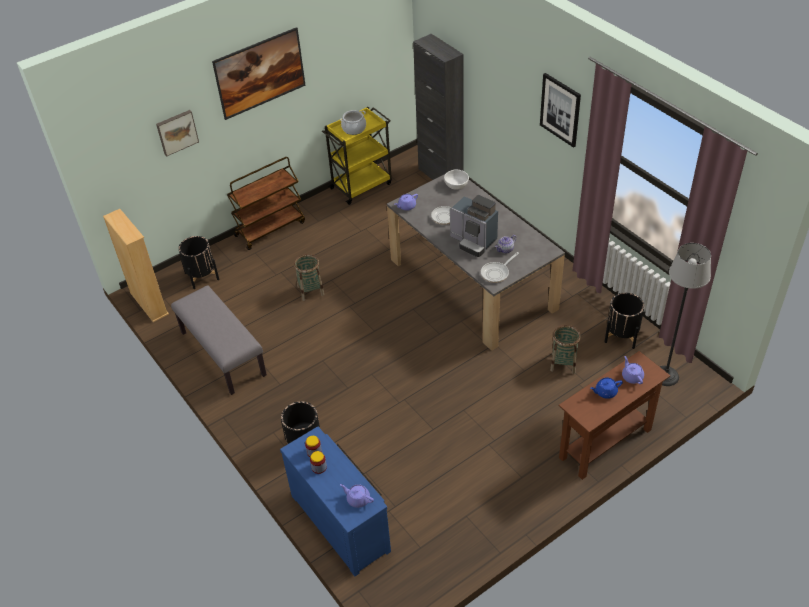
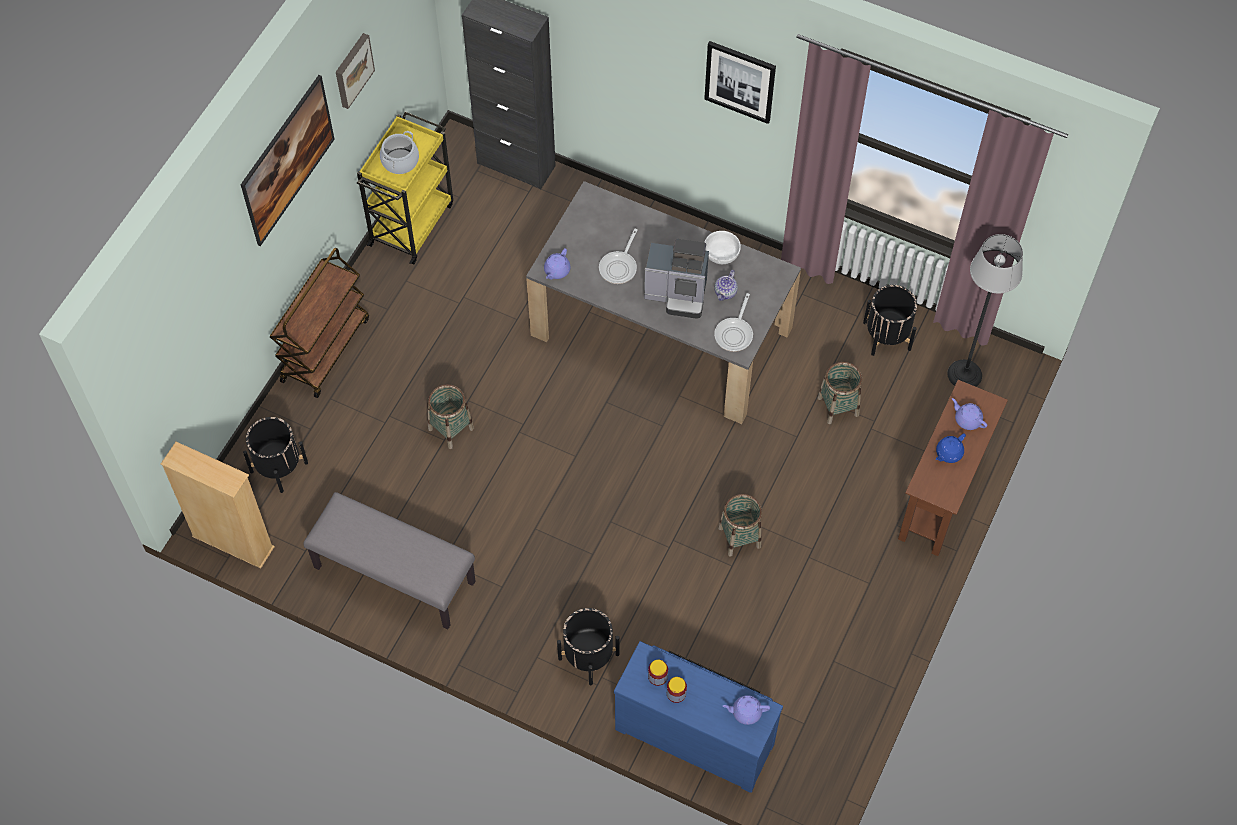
camera: 30 degrees left, 15 degrees up
(177, 132) = (213, 299): picture -> picture (352, 70)
(448, 414) = (739, 537): none -> basket
(456, 184) = (602, 208): white bowl -> white bowl (721, 253)

